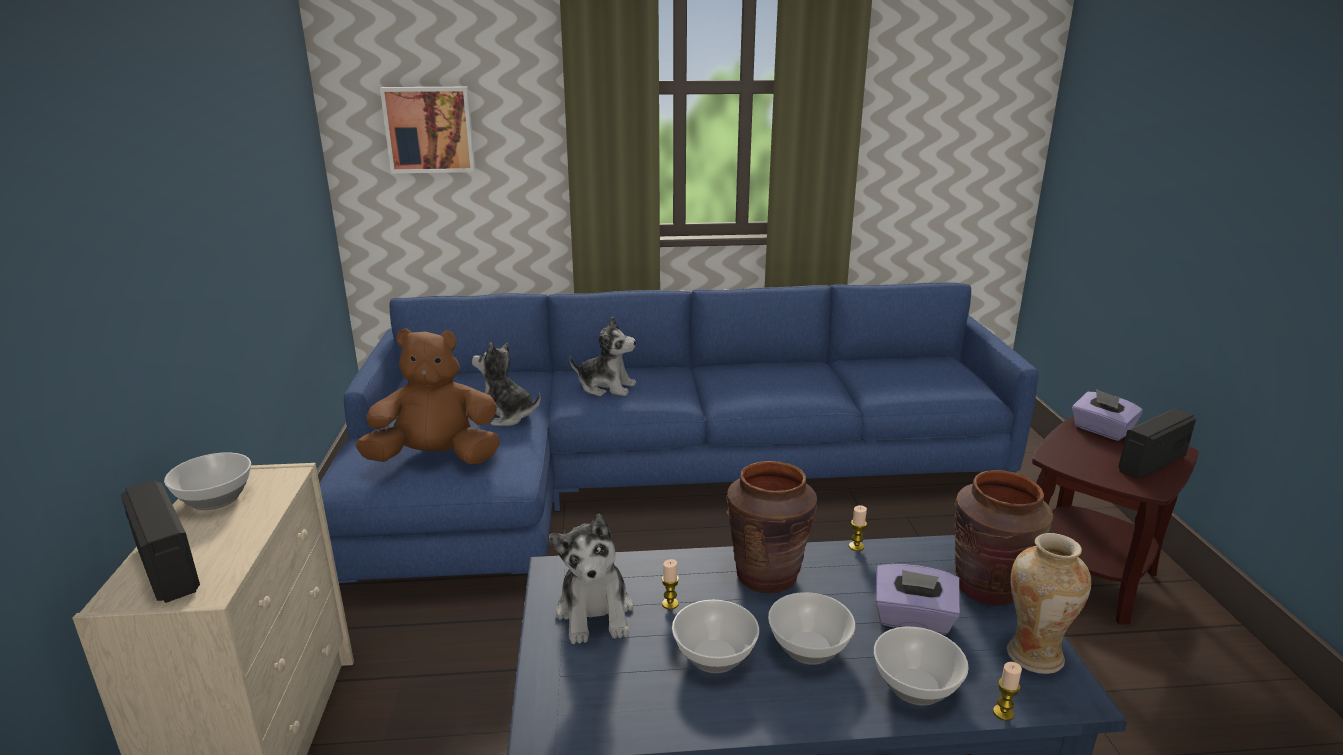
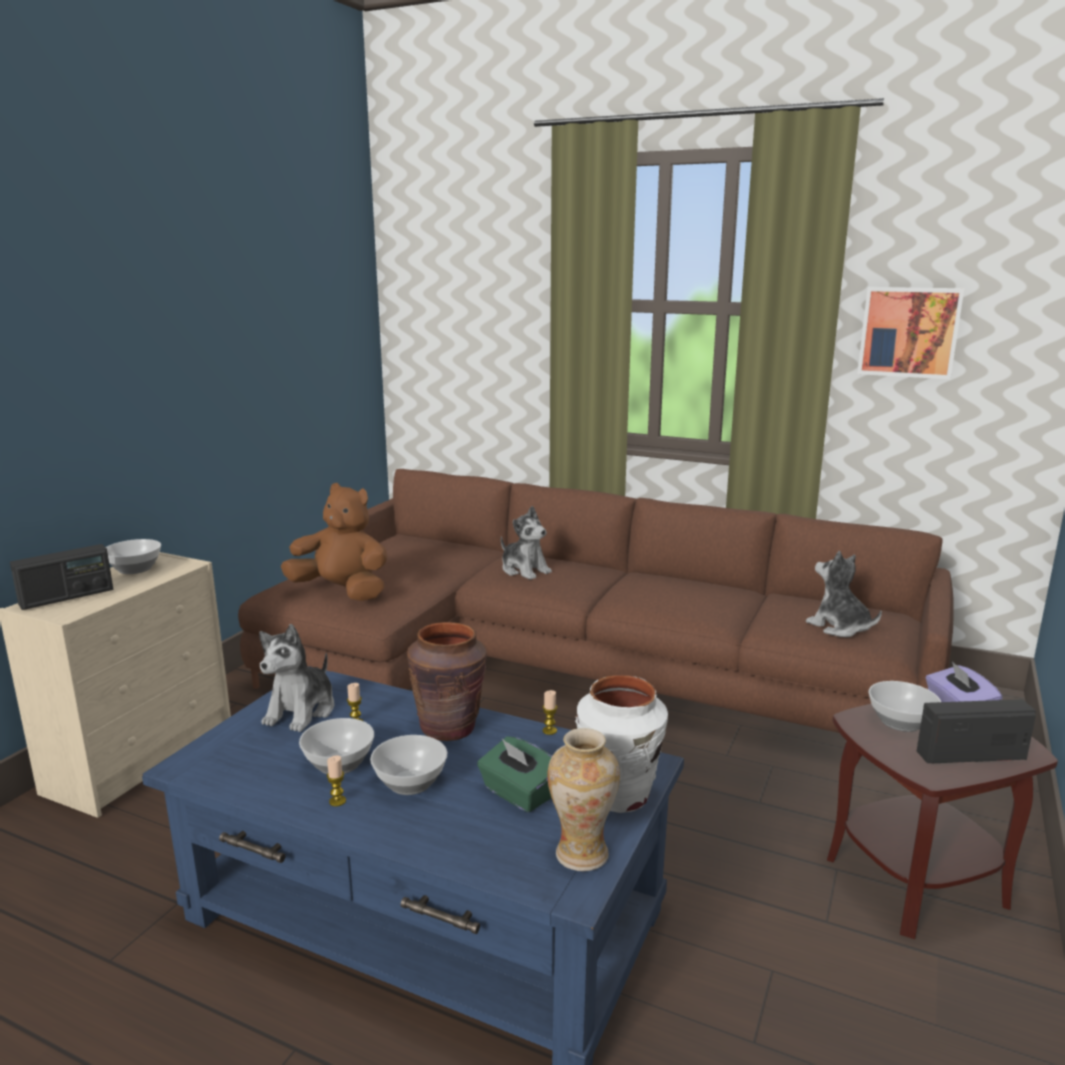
camera: 30 degrees right, 5 degrees down
(169, 566) = (67, 597): radio -> radio turned 60 degrees clockwise
(430, 129) = (454, 334): picture -> picture (909, 332)
(506, 416) = (425, 575): plush toy -> plush toy (839, 627)
(658, 480) = (568, 671): blue sofa -> brown sofa
(913, 619) = (518, 793): purple tissue box -> green tissue box
(915, 687) = (449, 836): bowl -> bowl (899, 722)
(988, 588) = (618, 795): brown vase -> white vase
(1003, 713) = (492, 879): candle -> candle (337, 801)

